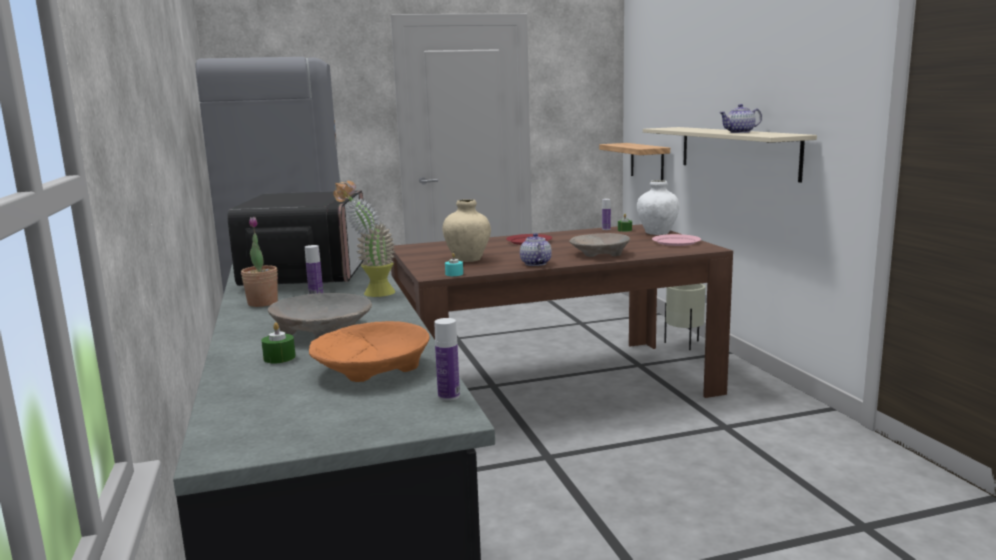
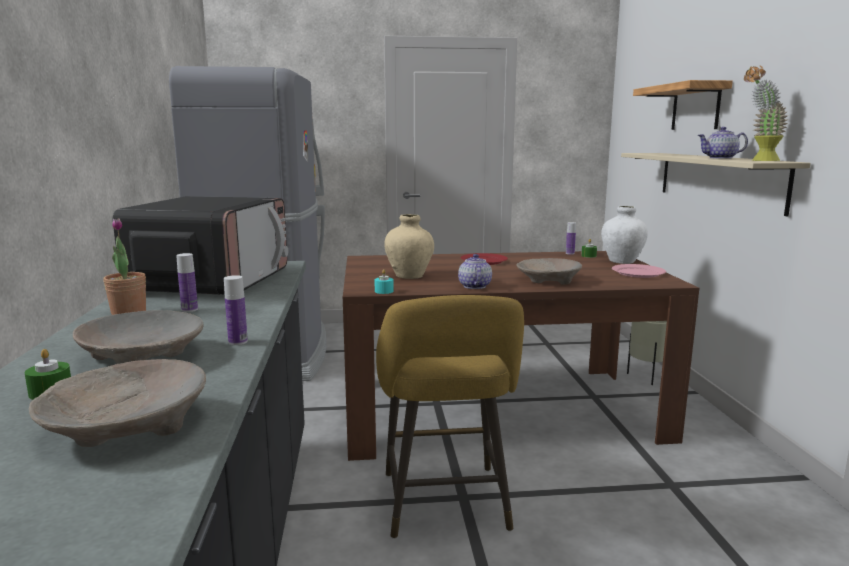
camera: 10 degrees right, 0 degrees up
(371, 293) = (247, 311): potted plant -> potted plant (758, 160)
(373, 370) = (128, 427): orange bowl -> beige bowl
(449, 396) = (167, 492): bottle -> bottle (238, 342)
(535, 465) = (446, 506): none -> yellow stool
(647, 161) = (628, 188): shelf -> shelf (695, 107)

